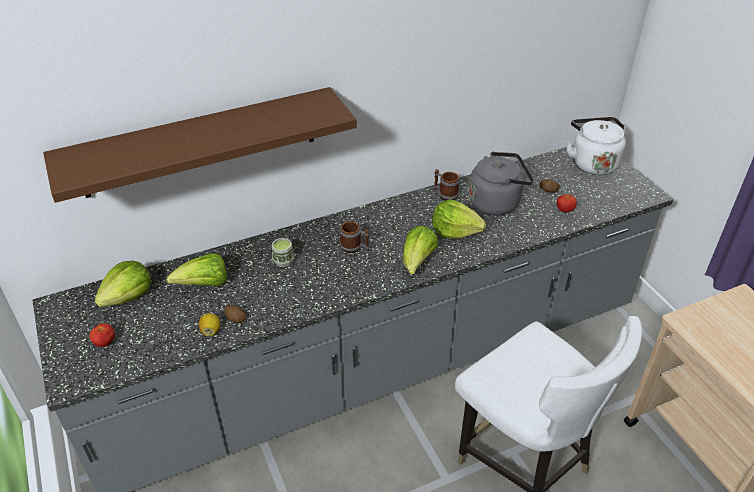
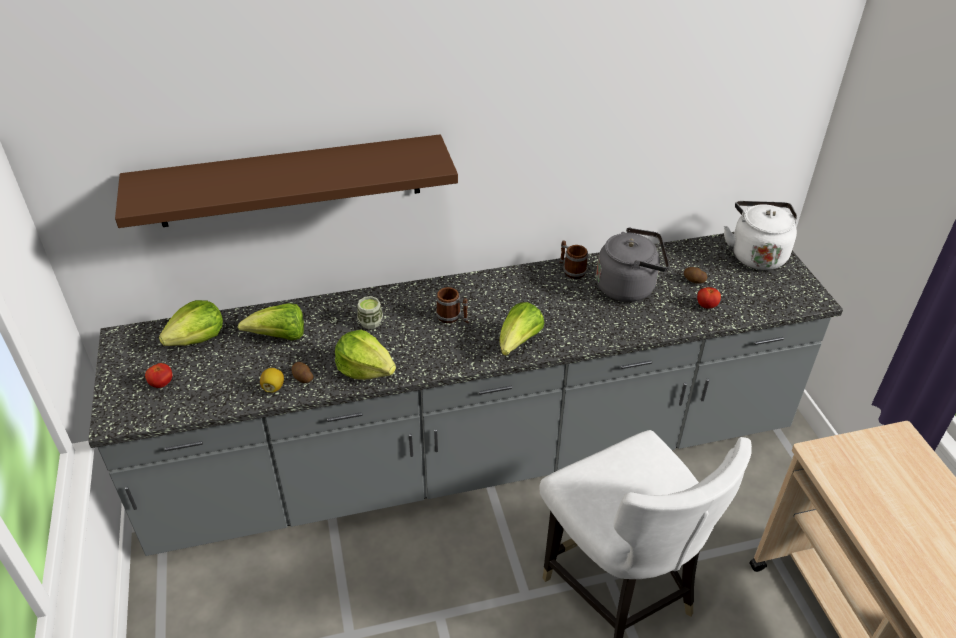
camera: 10 degrees right, 0 degrees up
(455, 231) = (571, 313): lettuce -> lettuce (365, 369)

